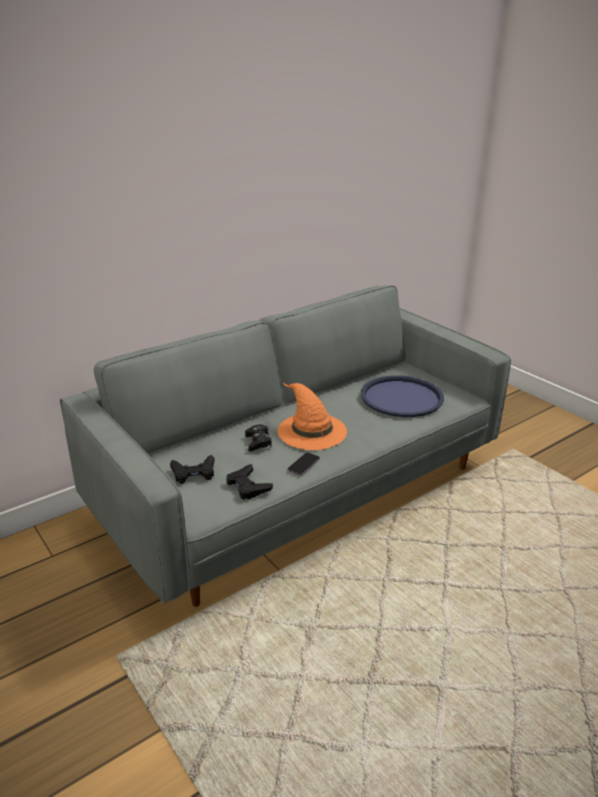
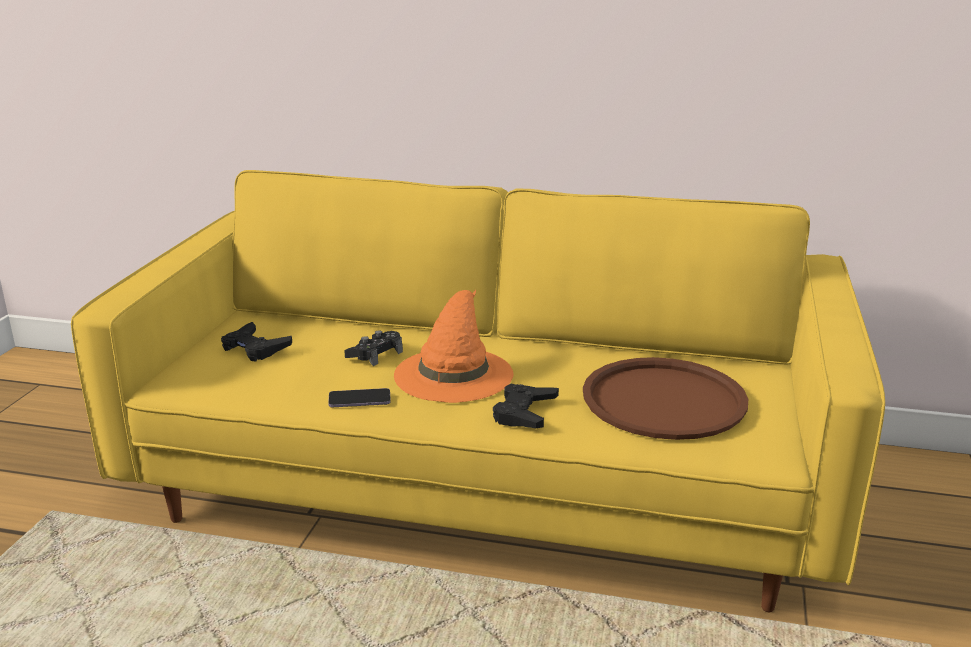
camera: 50 degrees right, 5 degrees down
(247, 486) = (263, 386): black game controller -> black game controller (524, 412)
(299, 488) = (485, 483): grey sofa -> yellow sofa
(401, 397) = (664, 400): blue tray -> brown tray

